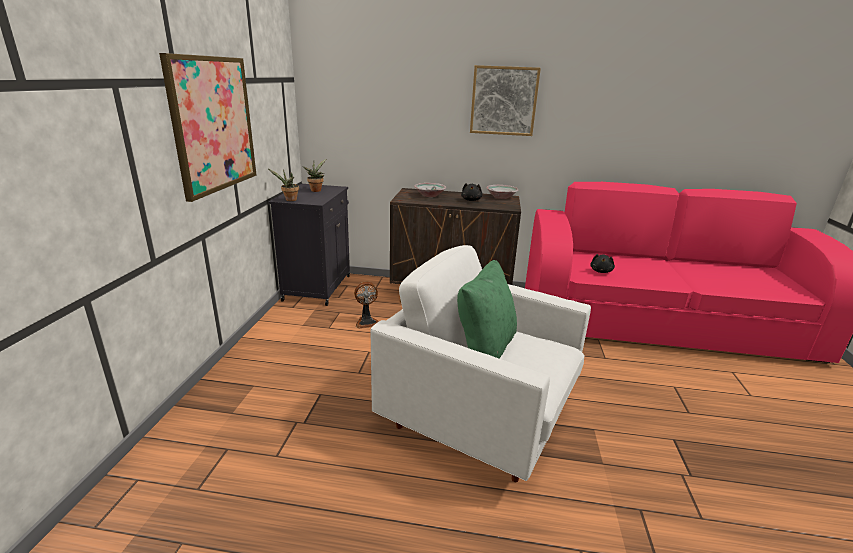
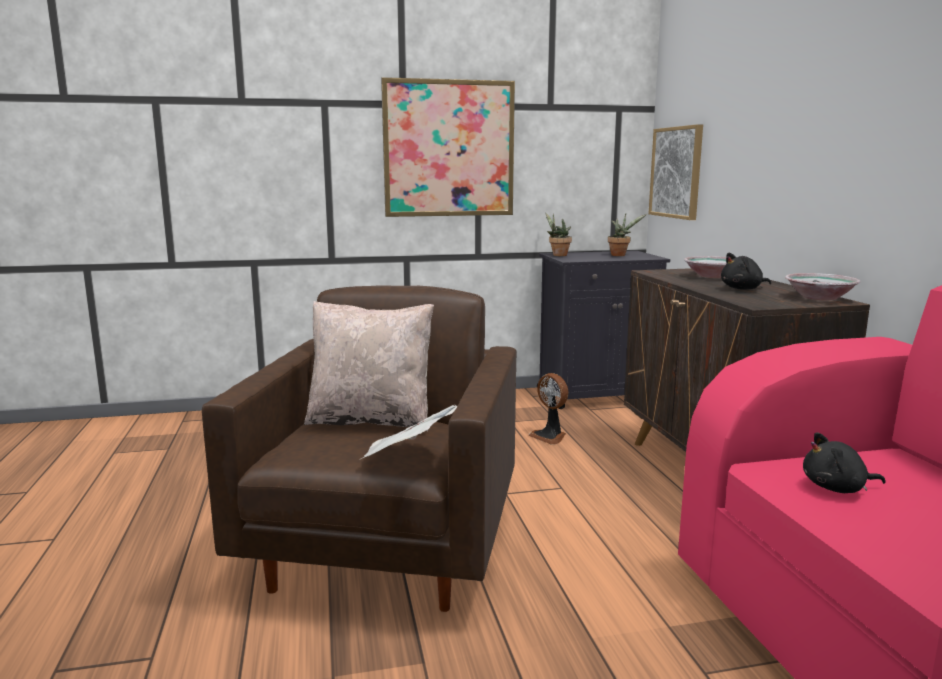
camera: 70 degrees right, 10 degrees down
(479, 419) = (386, 548): white armchair -> brown armchair
(485, 348) = (371, 420): green pillow -> beige pillow
(503, 101) = (865, 99): picture -> picture (676, 172)
(553, 346) = (408, 457): none -> newspaper

